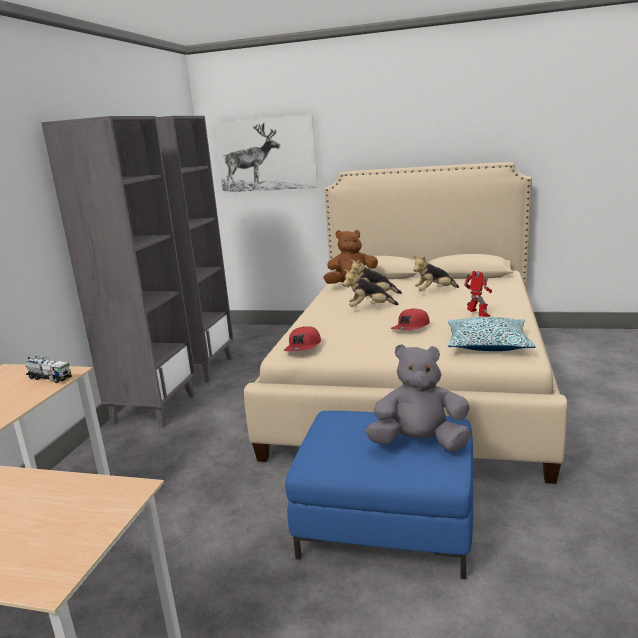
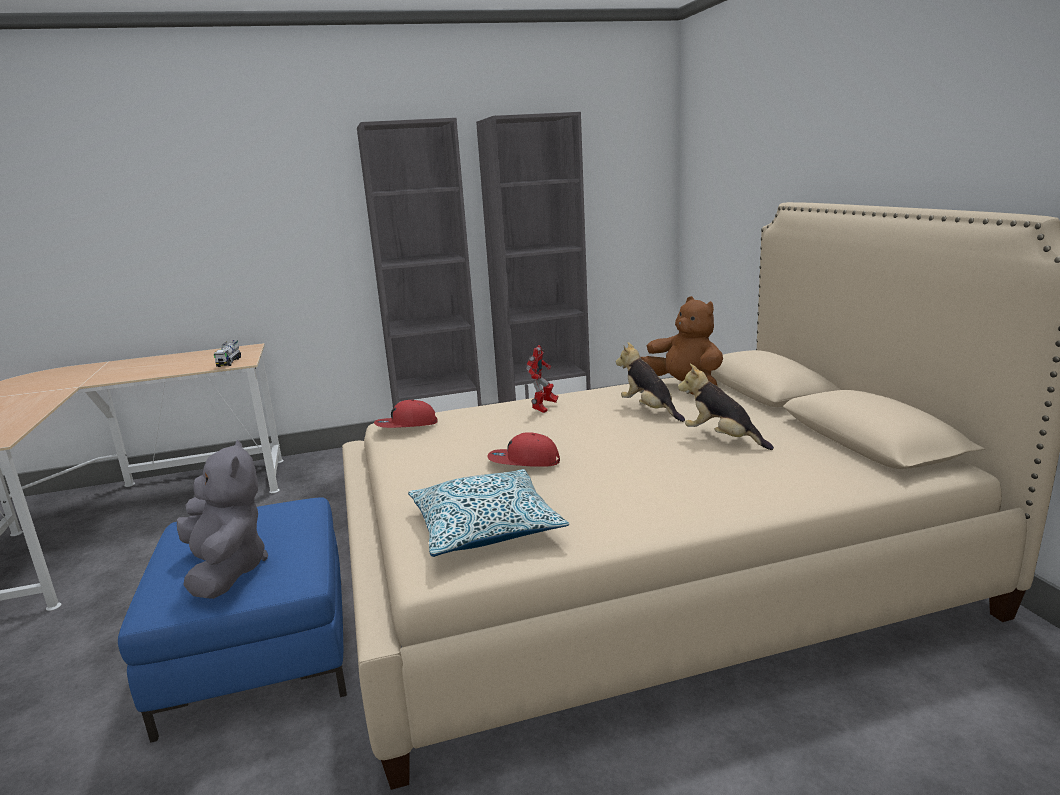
camera: 60 degrees right, 0 degrees up
(266, 155) = (729, 166): picture -> none
(369, 308) = (586, 420): plush toy -> none
(478, 316) = (620, 495): toy robot -> toy robot (544, 408)

